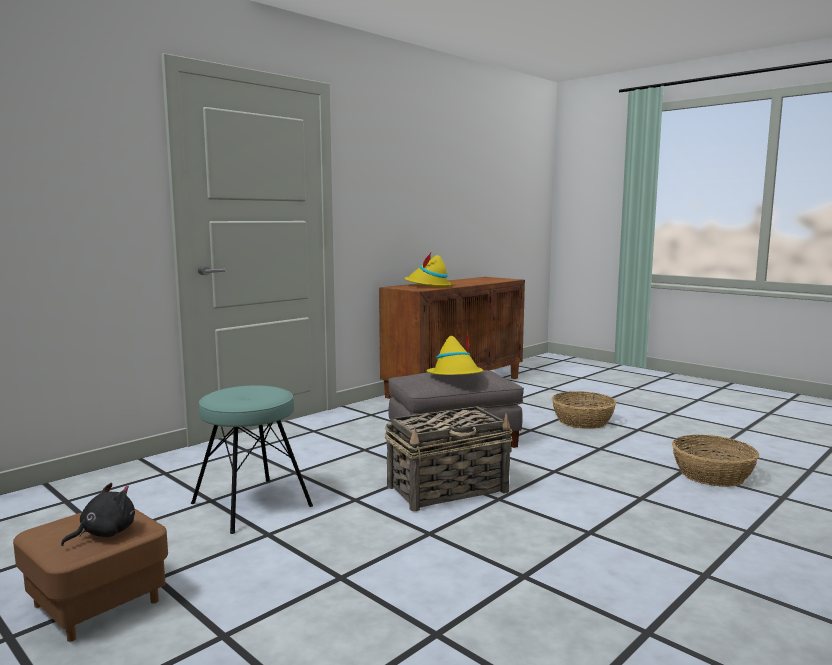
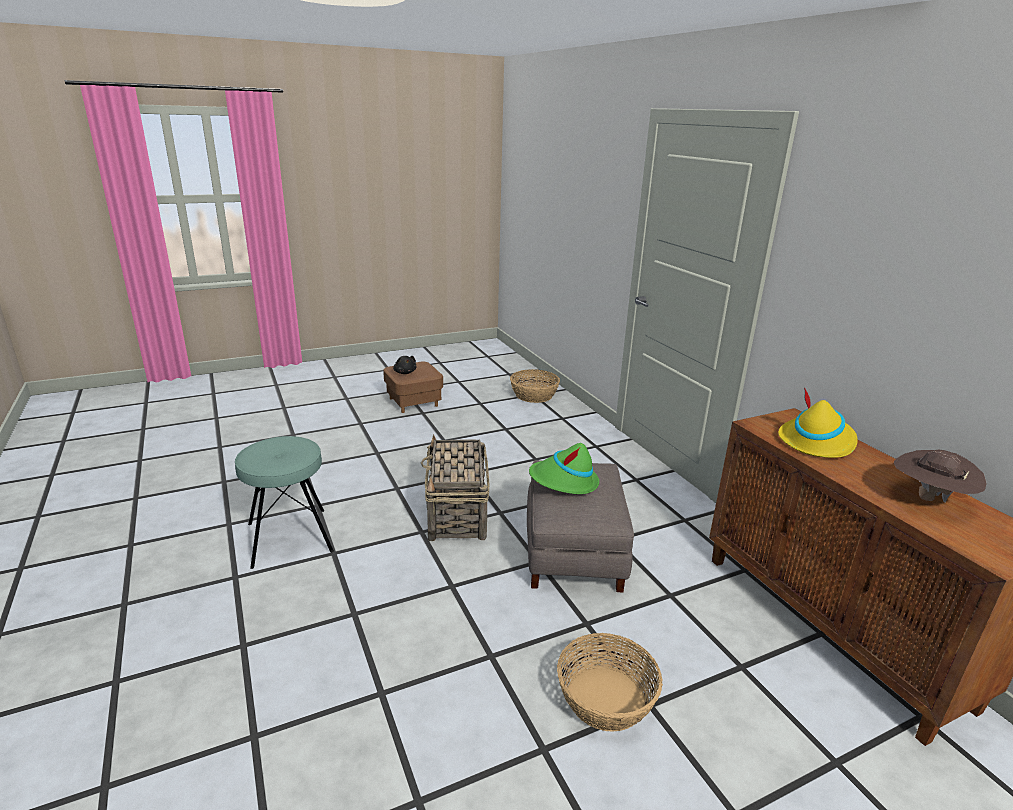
camera: 110 degrees right, 15 degrees up
(251, 505) = (489, 439): turquoise stool -> turquoise stool (289, 537)
(456, 376) = (564, 481): yellow hat -> green hat
(471, 281) = (928, 499): none -> brown hat
(712, 475) = (350, 714): basket -> basket (534, 395)

